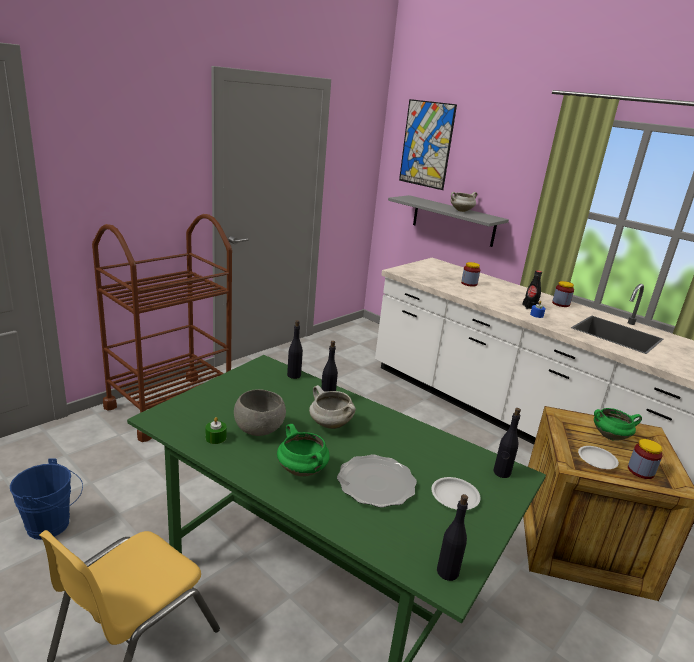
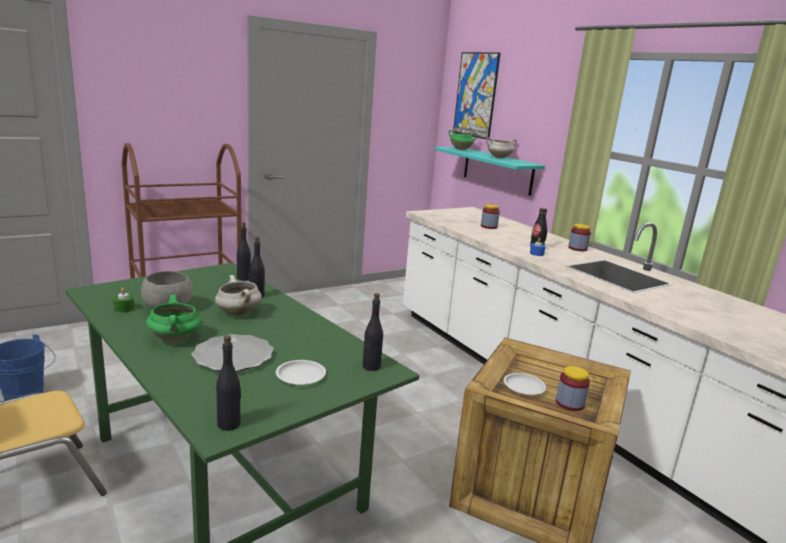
camera: 15 degrees right, 5 degrees down
(453, 221) = (497, 170): grey shelf -> turquoise shelf
(610, 436) = (561, 371): green cooking pot -> green cooking pot (461, 149)

